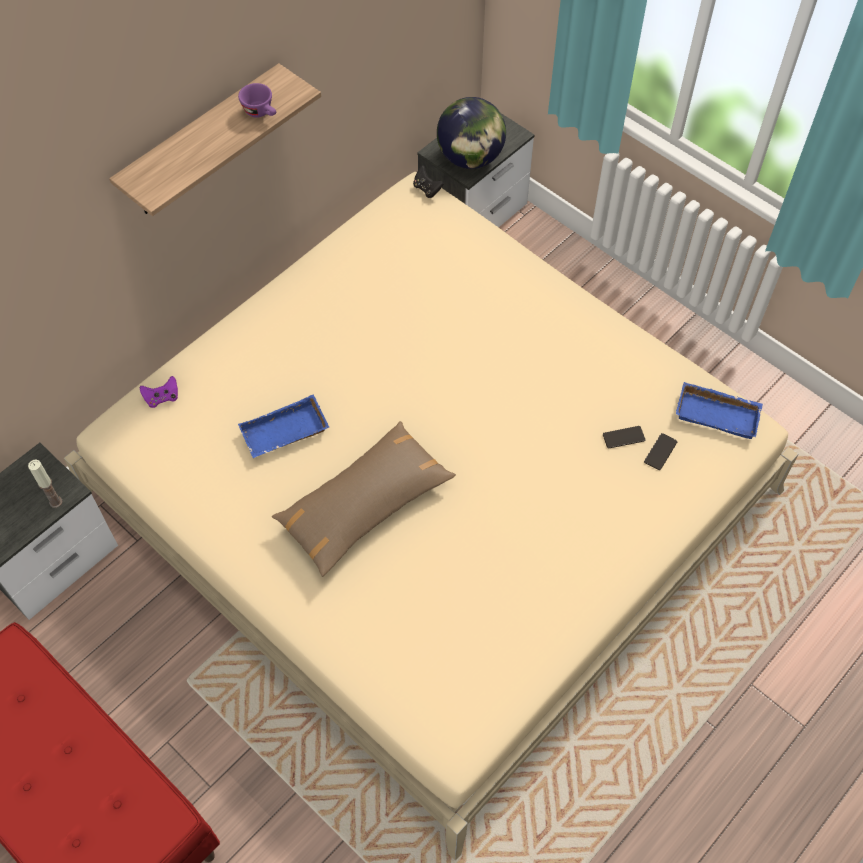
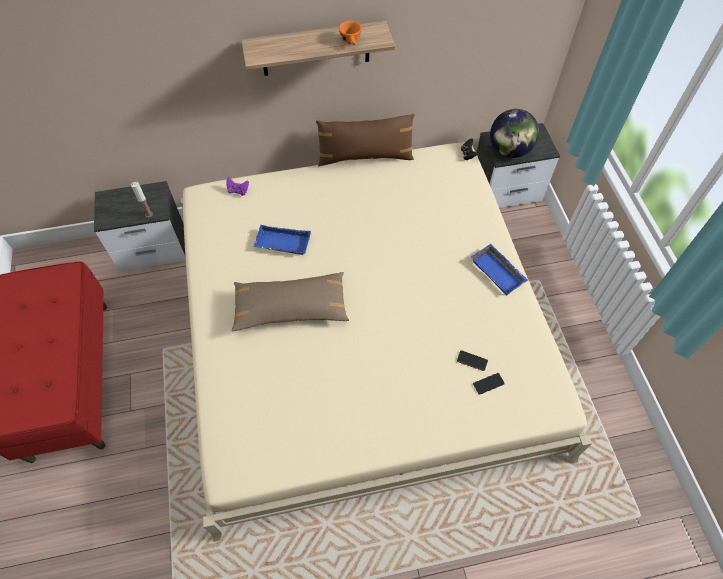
camera: 35 degrees right, 0 degrees up
(261, 112) = (351, 42): purple cup -> orange cup
(299, 260) = (365, 157): none -> brown pillow
(718, 413) = (546, 383): blue tray -> blue tray (499, 272)

